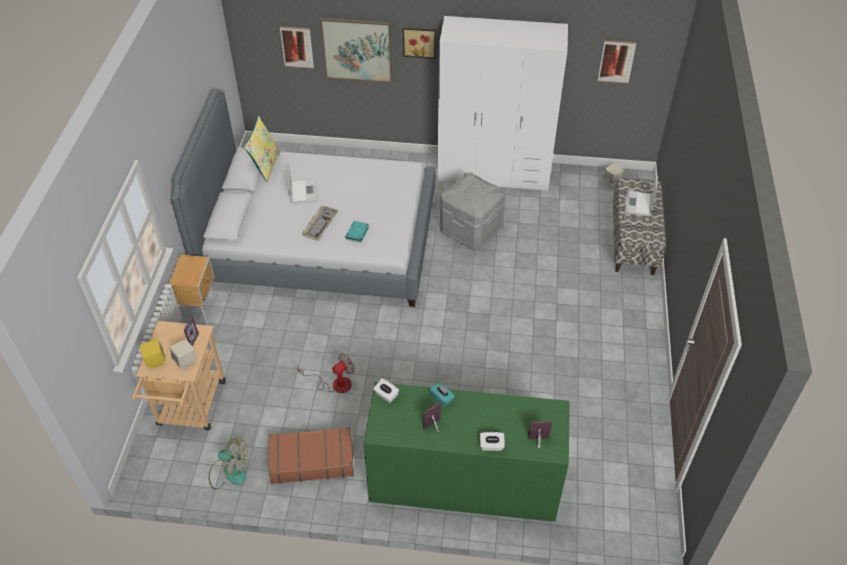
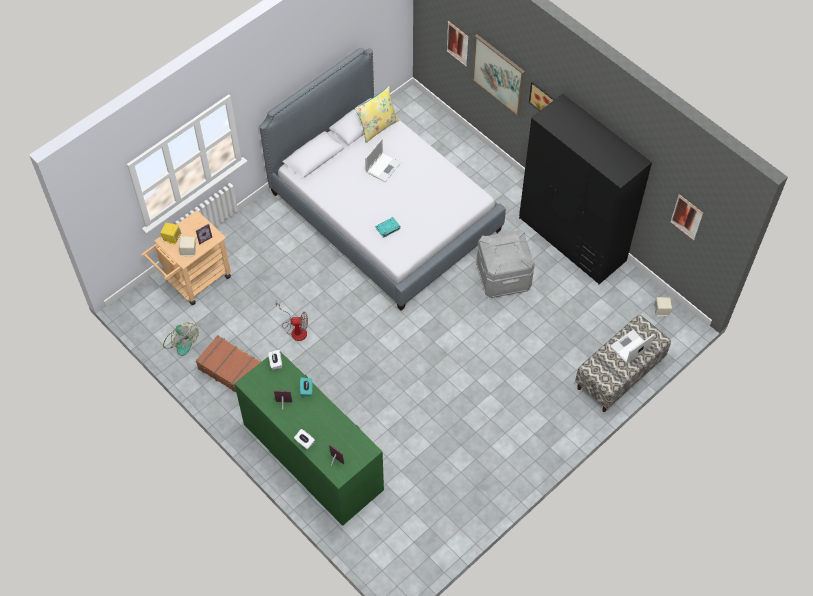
camera: 40 degrees right, 10 degrees up
(201, 309) = (259, 211): brown nightstand -> none
(320, 223) = (370, 203): keyboard -> none
(494, 173) = (572, 240): white wardrobe -> black wardrobe

